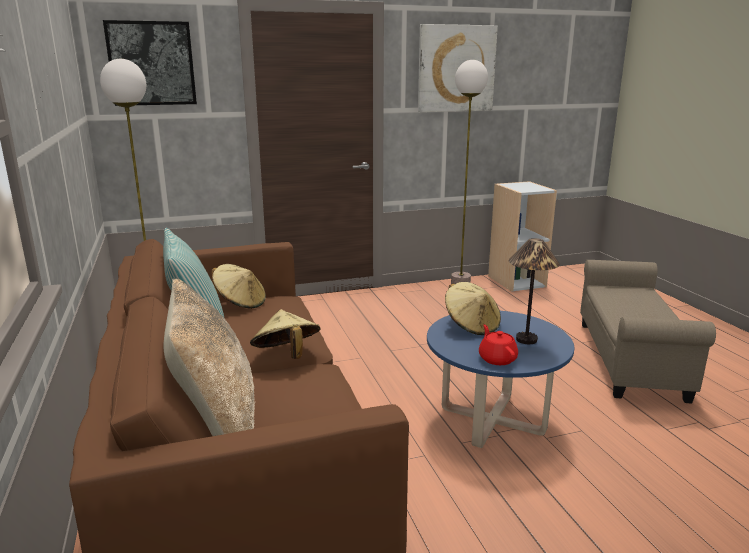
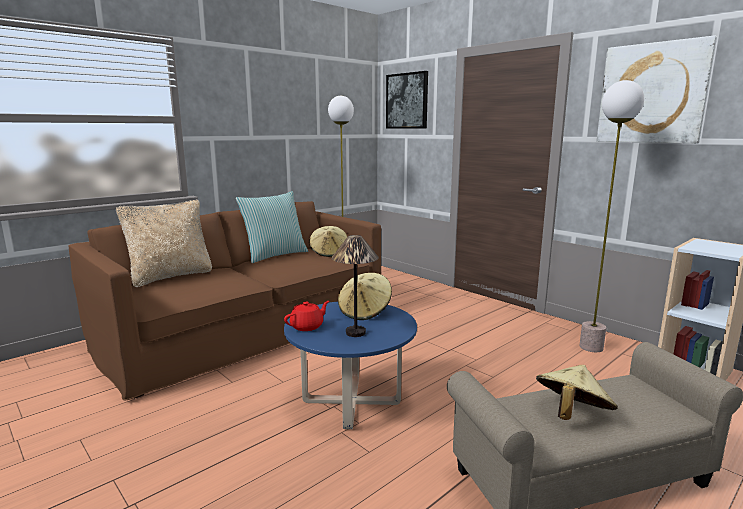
camera: 65 degrees right, 5 degrees down
(286, 356) = (262, 274): beige hat -> beige hat (571, 414)

